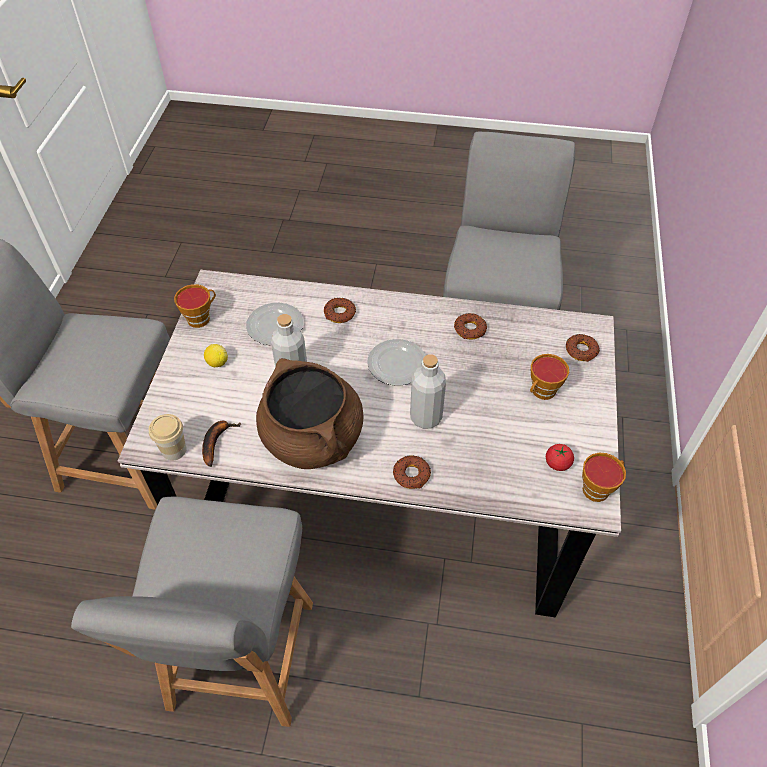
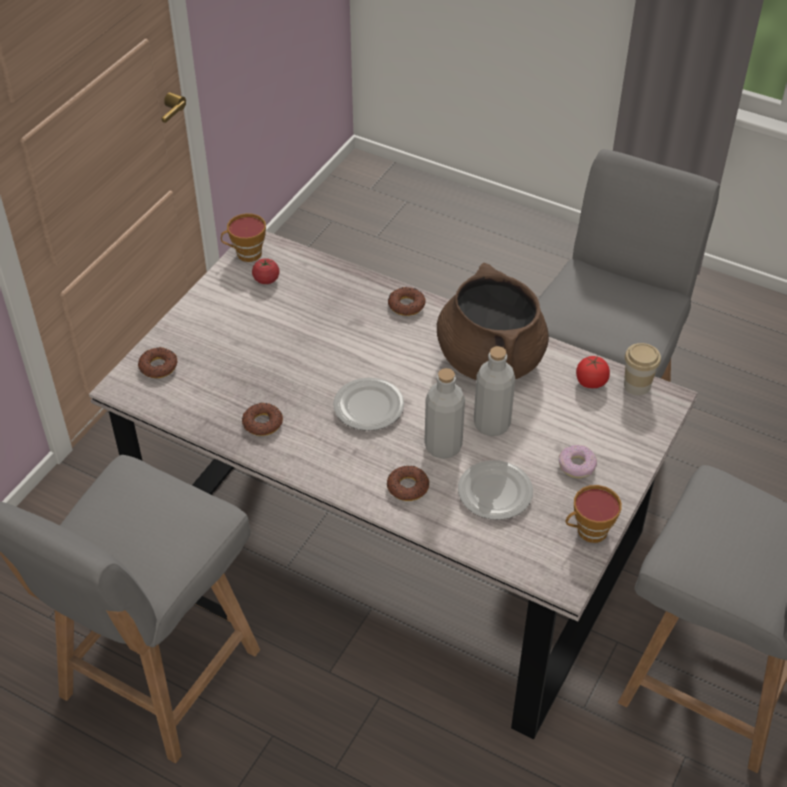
camera: 160 degrees left, 5 degrees down
(216, 441) = (591, 382): banana -> tomato
(217, 362) = (576, 466): lemon -> donut
(426, 417) = (366, 348): grey bottle -> grey bottle (443, 446)
(542, 392) = (233, 339): cup -> none

